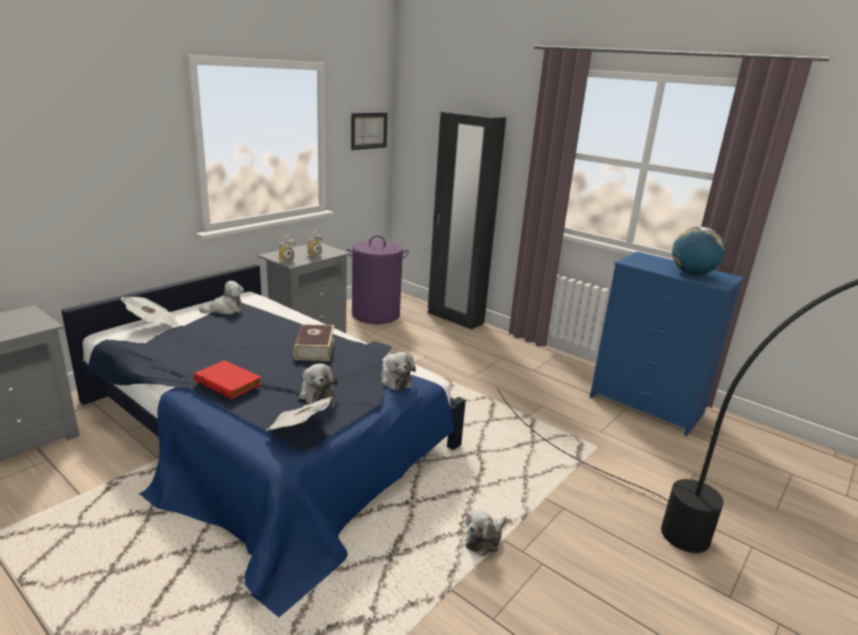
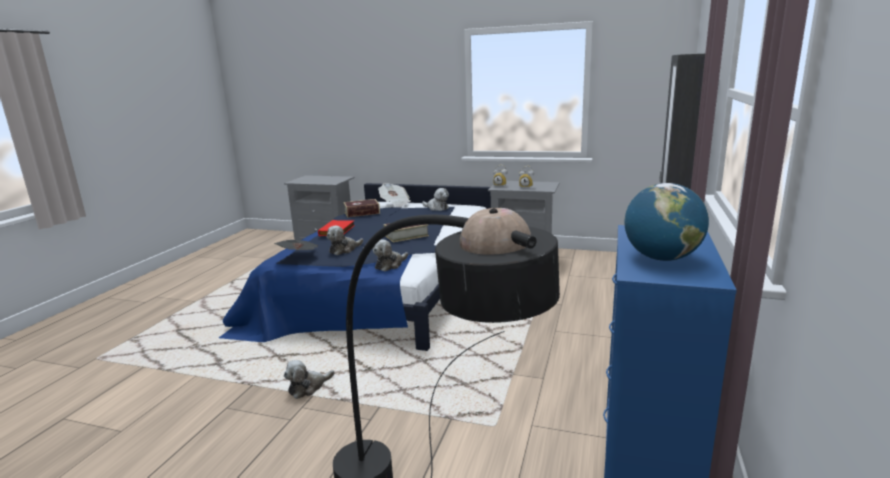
camera: 70 degrees right, 5 degrees down
(164, 351) = (362, 212): none -> book
(368, 130) = (652, 84): picture -> none
(376, 314) = (605, 267): purple laundry basket -> none
(484, 540) = (308, 387): plush toy -> plush toy turned 60 degrees counterclockwise

